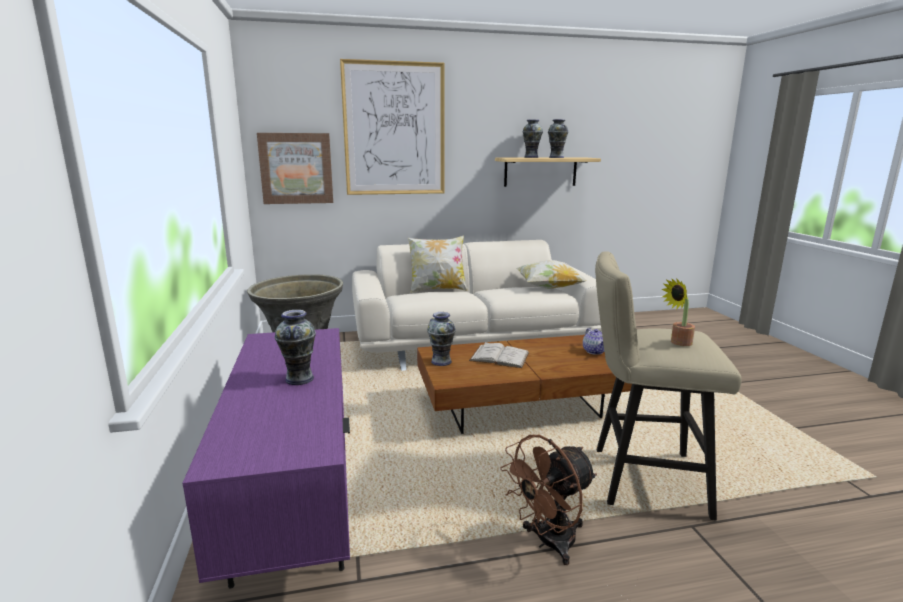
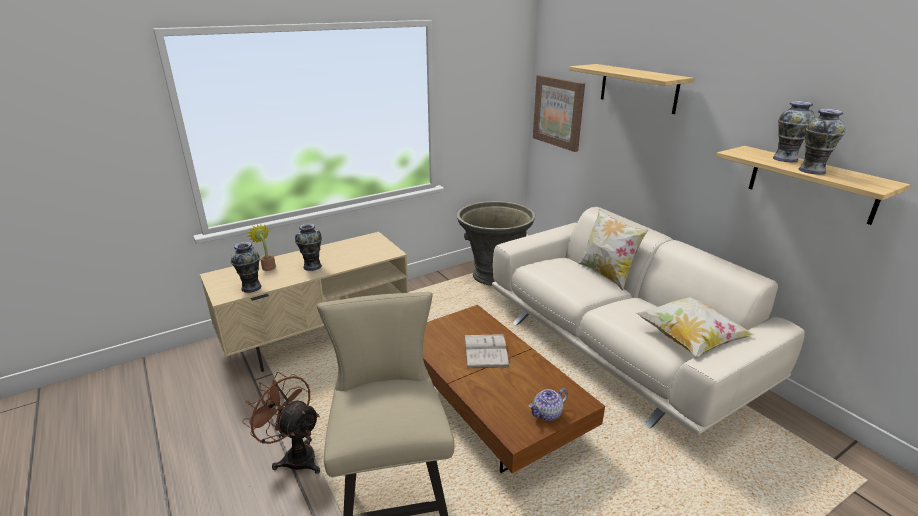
camera: 70 degrees right, 10 degrees up
(293, 500) = (318, 334): purple tv stand -> beige tv stand
(394, 129) = (638, 88): picture -> shelf
(441, 361) = (454, 322): vase -> vase (251, 287)
(677, 343) = (369, 406): potted plant -> potted plant (267, 266)

